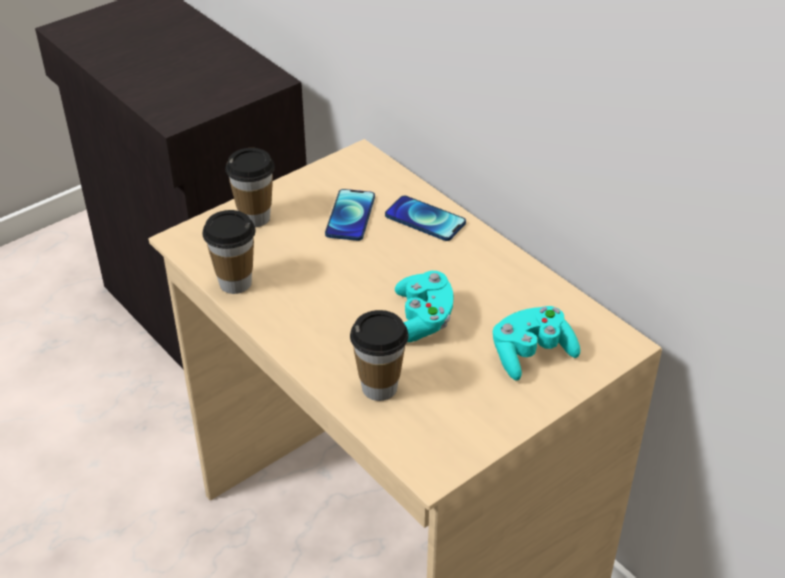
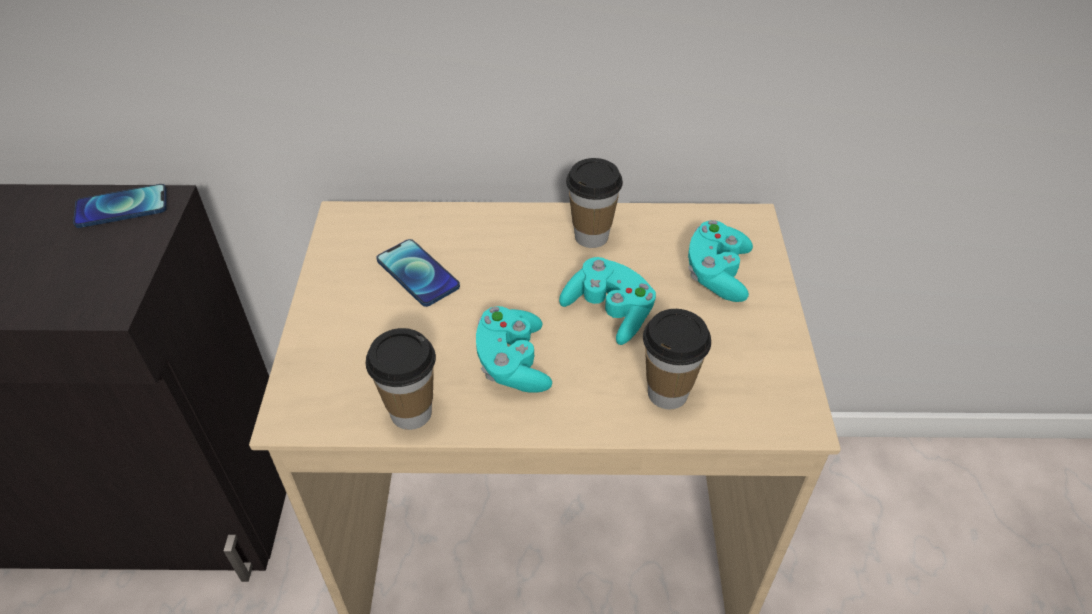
camera: 50 degrees left, 5 degrees up
(255, 218) = (333, 340): cup -> cup (591, 236)
(322, 302) = (513, 363): none -> turquoise game controller
(425, 219) = (482, 232): phone -> phone (122, 207)

